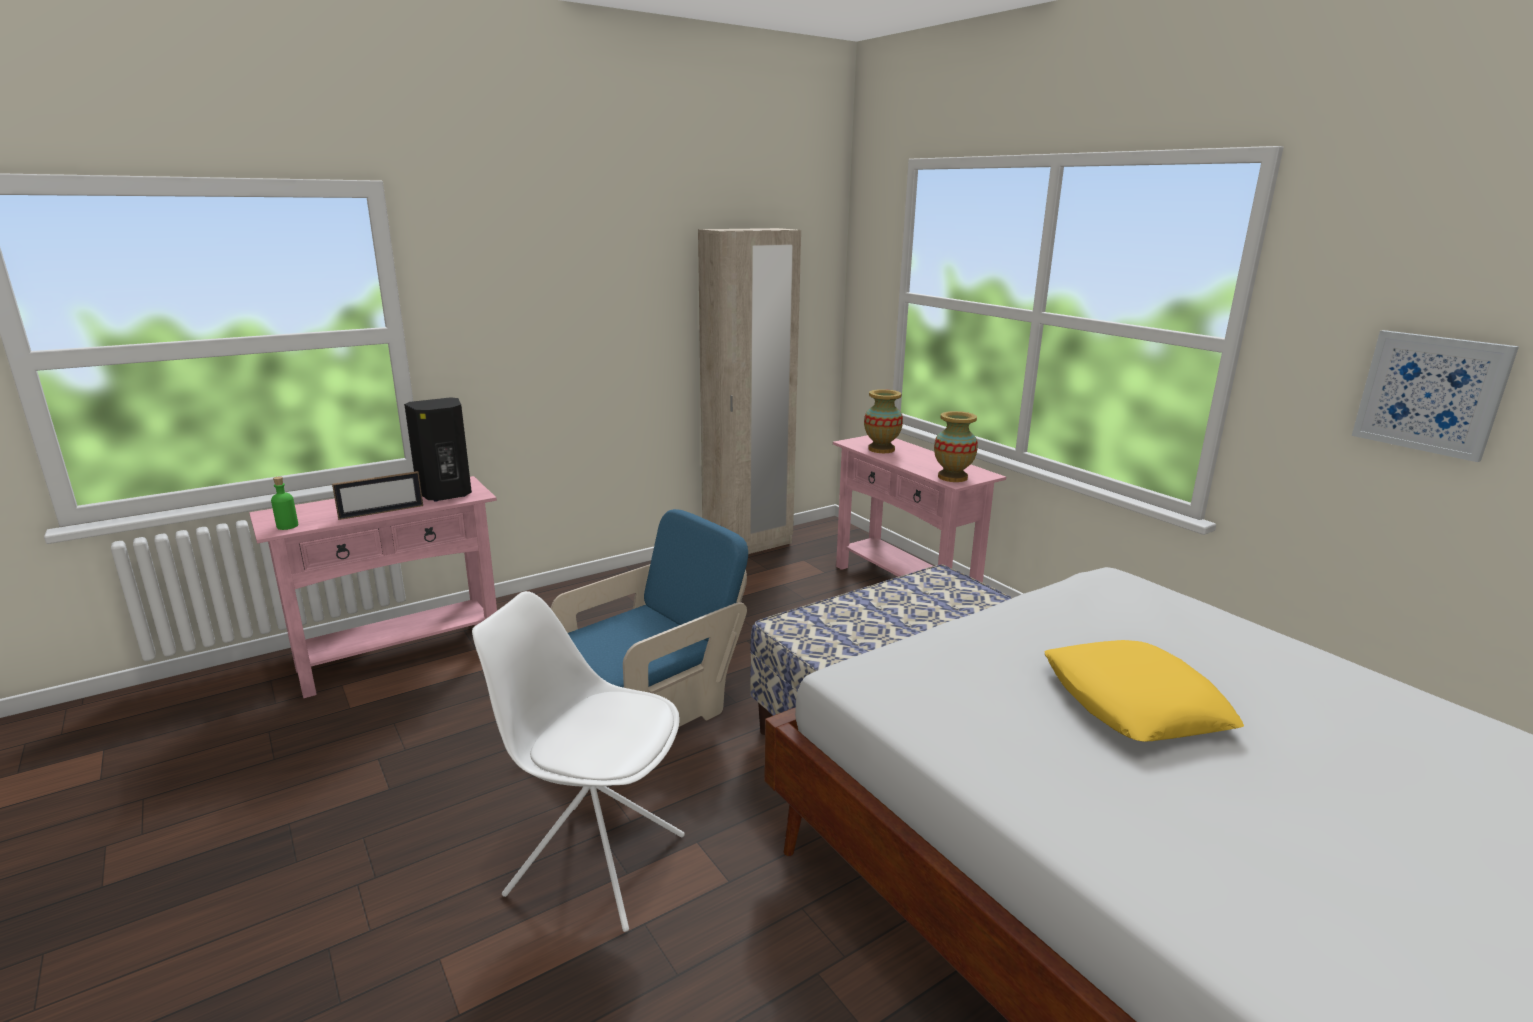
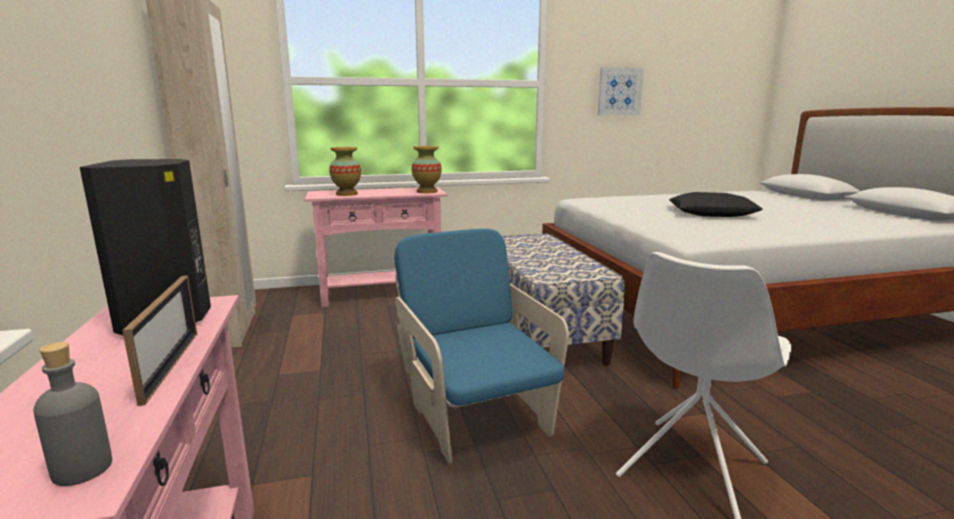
camera: 70 degrees left, 5 degrees down
(287, 526) = (83, 469): green bottle -> grey bottle
(1133, 702) = (711, 213): yellow pillow -> black pillow

